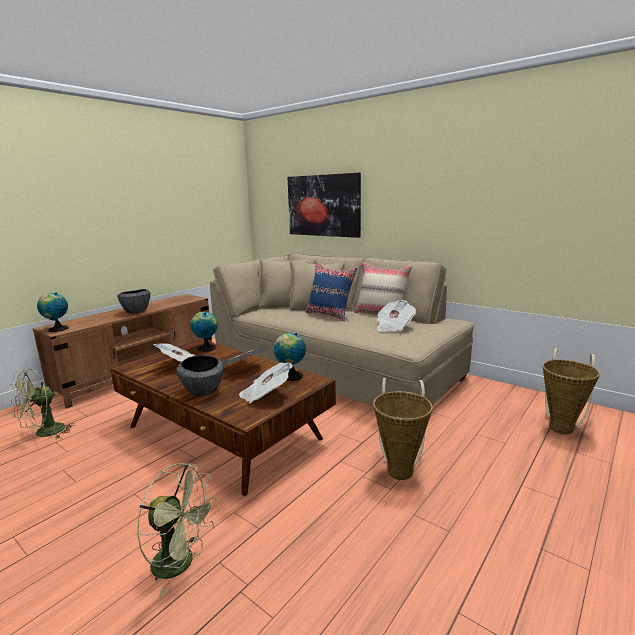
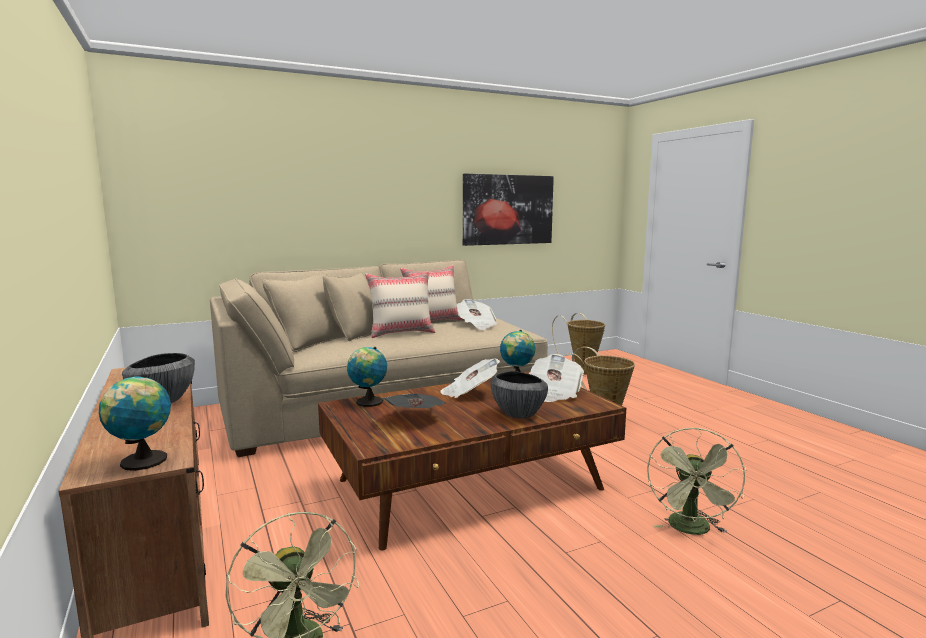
camera: 65 degrees left, 5 degrees down
(181, 563) = (691, 530): green fan -> green fan turned 150 degrees clockwise
(323, 205) = (283, 204): picture -> picture (508, 209)
(330, 315) = (401, 333): blue pillow -> beige pillow

